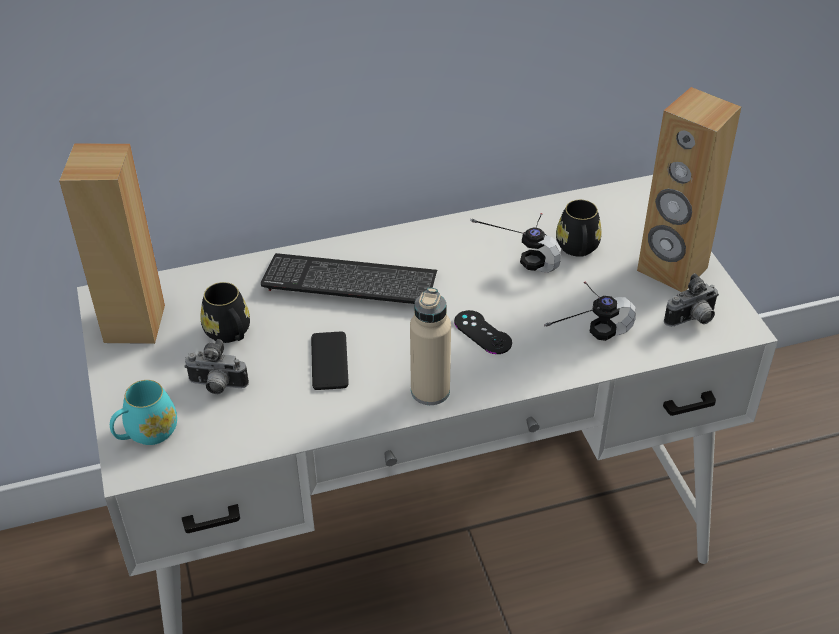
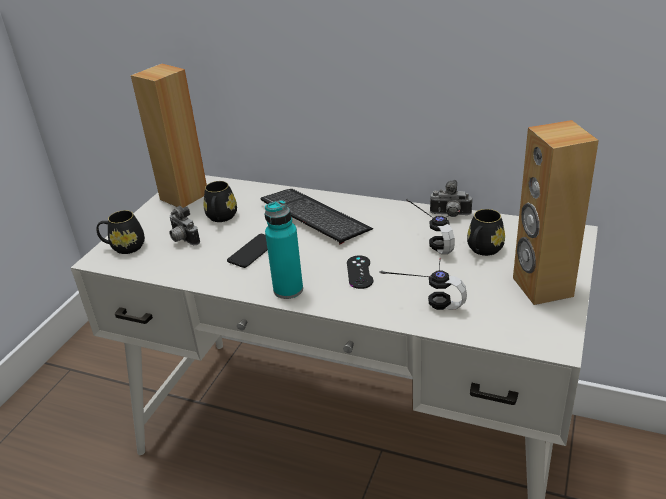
camera: 40 degrees right, 10 degrees down
(146, 433) = (124, 247): turquoise mug -> black mug
(430, 391) = (288, 290): beige bottle -> turquoise bottle
(692, 320) = (520, 324): camera -> camera (450, 215)

